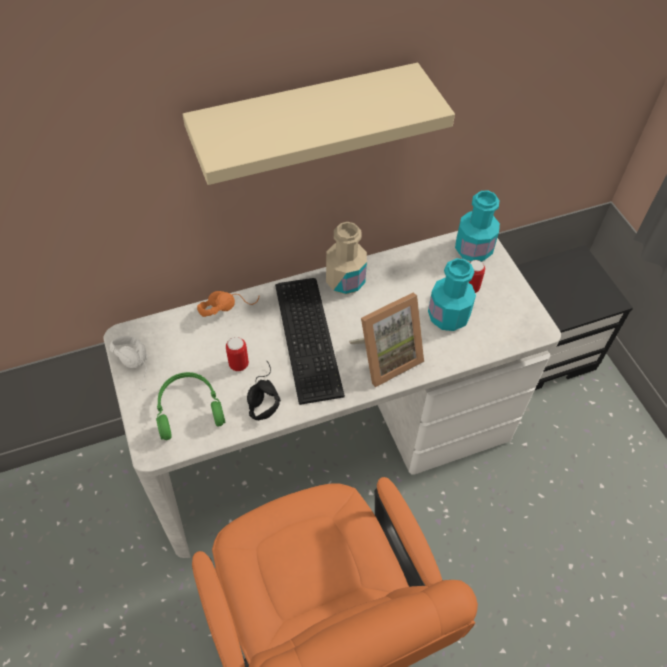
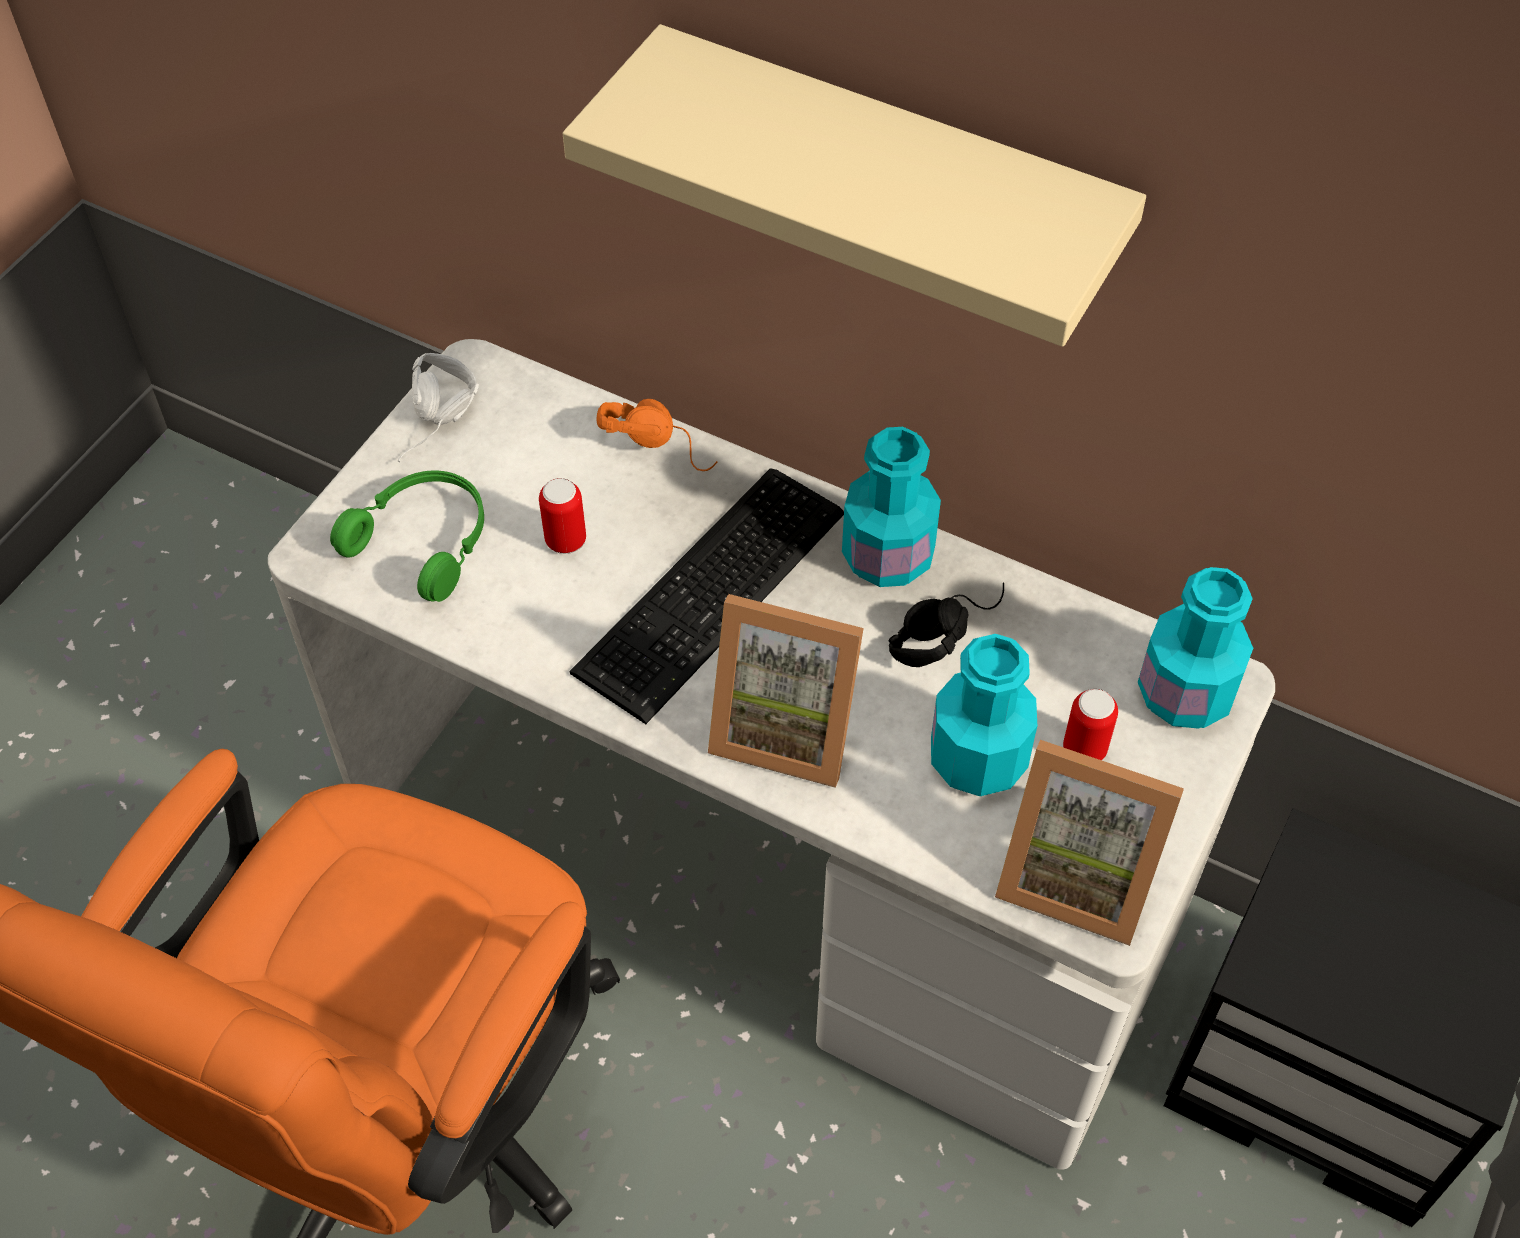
camera: 50 degrees right, 0 degrees up
(260, 394) = (538, 610): black headphones -> black headphones (942, 628)
(345, 281) = (887, 555): beige bottle -> turquoise bottle
(513, 323) = (1077, 874): none -> picture frame

